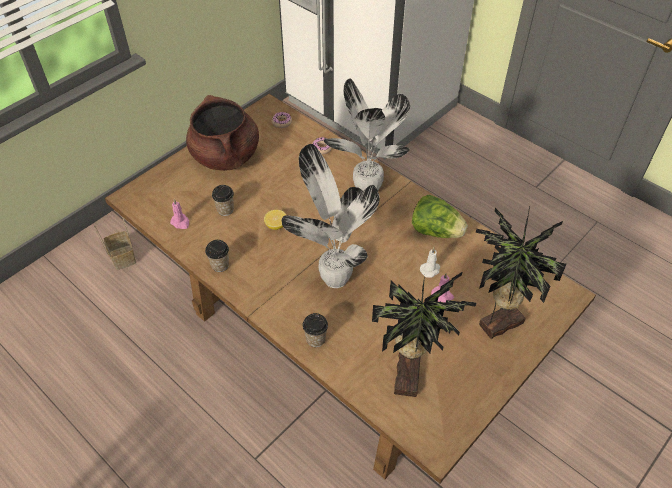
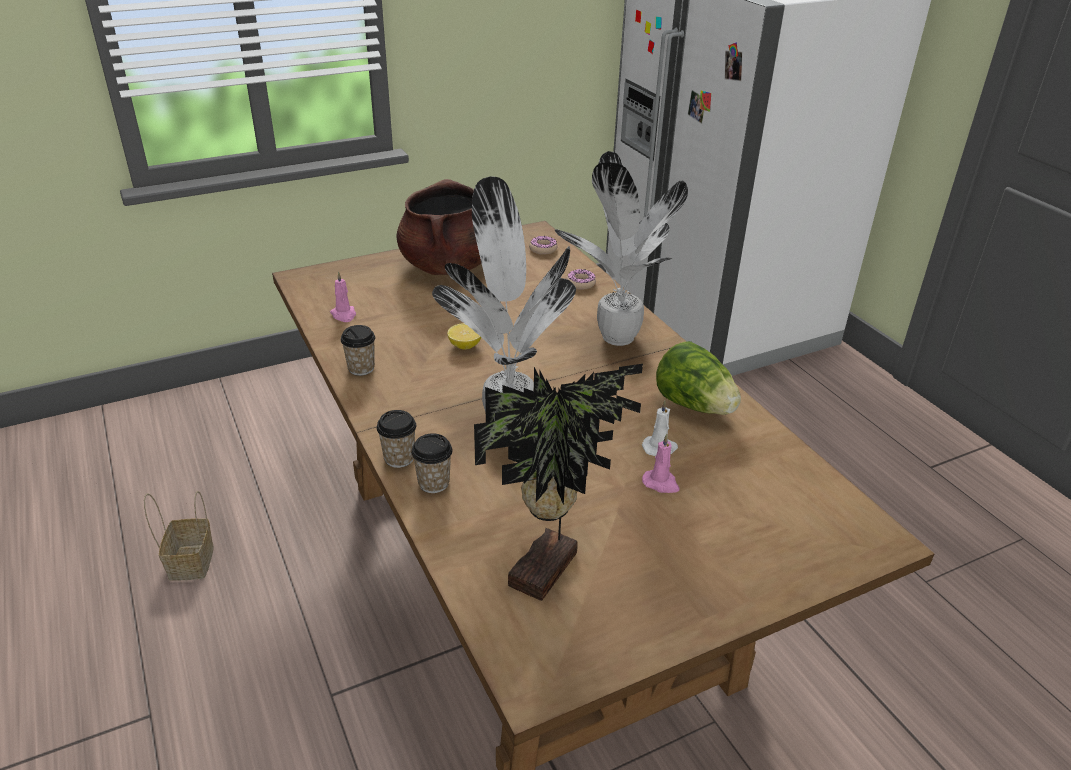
camera: 20 degrees right, 15 degrees down
(122, 257) = (307, 402): basket -> basket (190, 561)
(225, 210) = (409, 315): cup -> cup (399, 458)
(498, 322) = (737, 542): potted plant -> none

